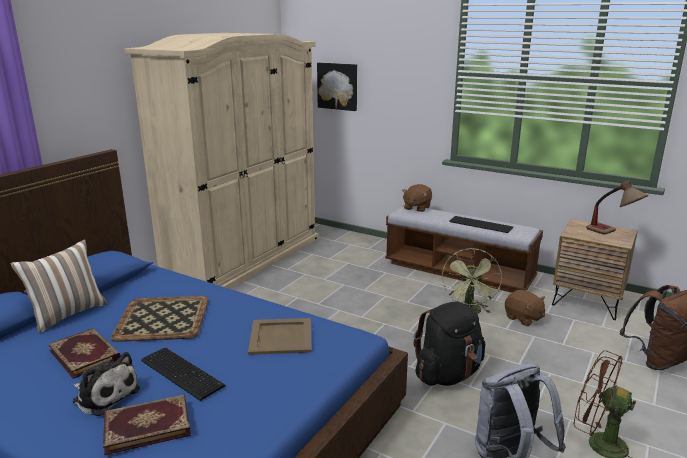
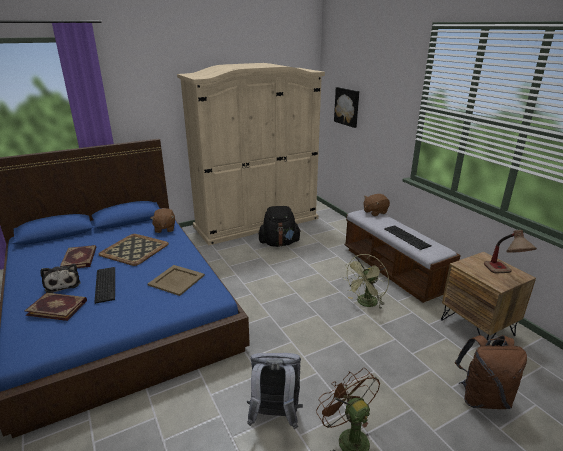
camera: 30 degrees right, 5 degrees up
(67, 314) = (99, 233): pillow -> none
(448, 375) = (298, 343): black backpack -> black backpack (279, 243)
(523, 318) = (403, 322): brown plush toy -> brown plush toy (164, 228)

